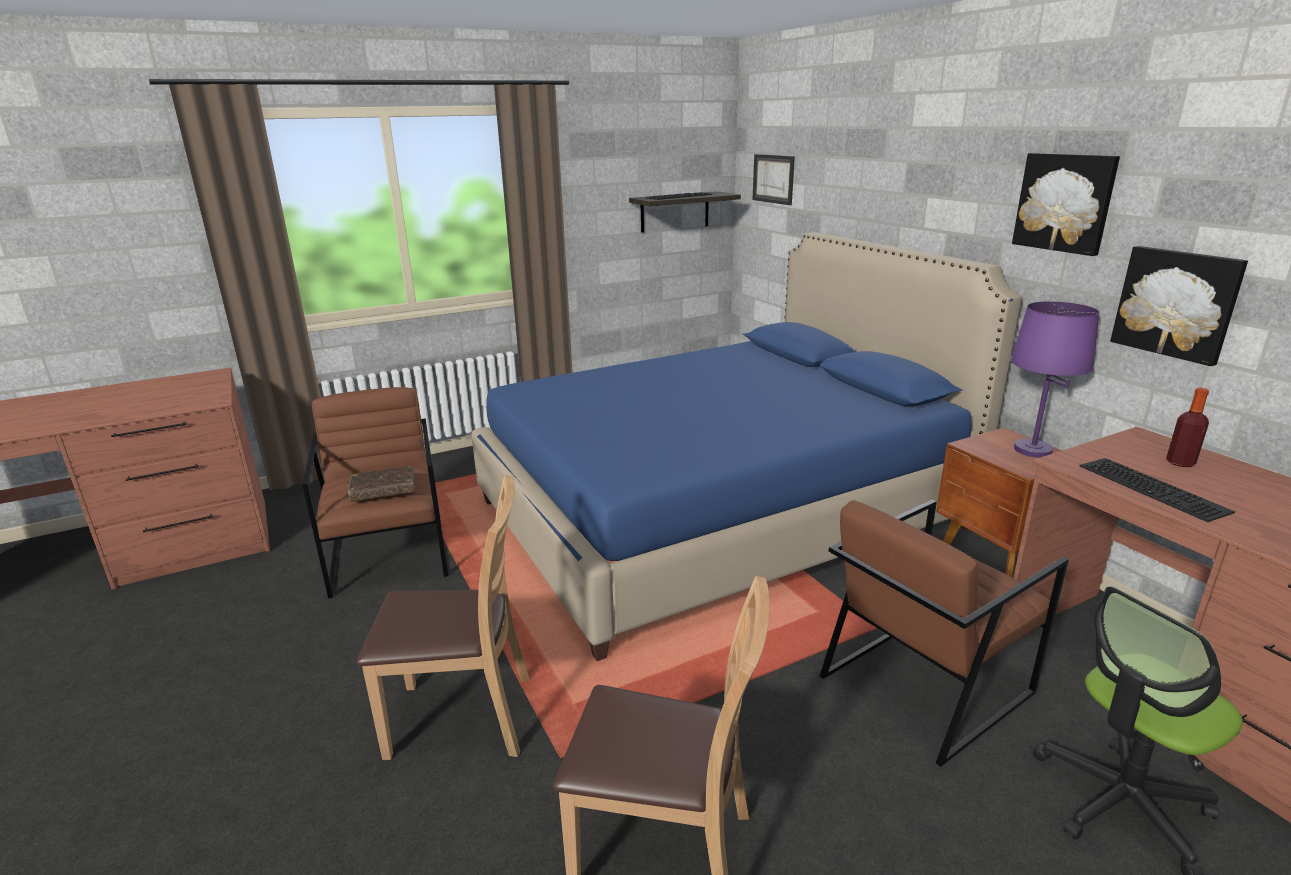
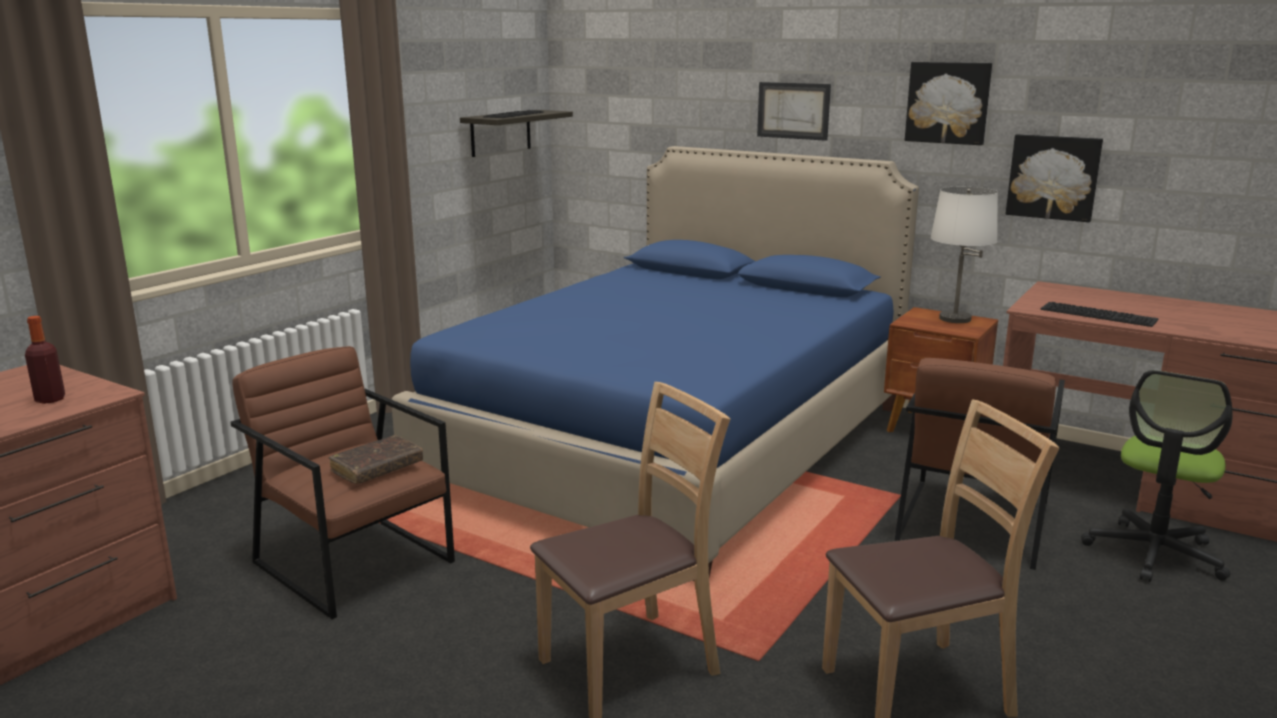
camera: 30 degrees left, 5 degrees down
(773, 179) = (608, 94): picture -> picture (793, 110)
(1032, 450) = (954, 319): purple table lamp -> white table lamp
(1180, 463) = (1093, 298): bottle -> bottle (50, 399)

